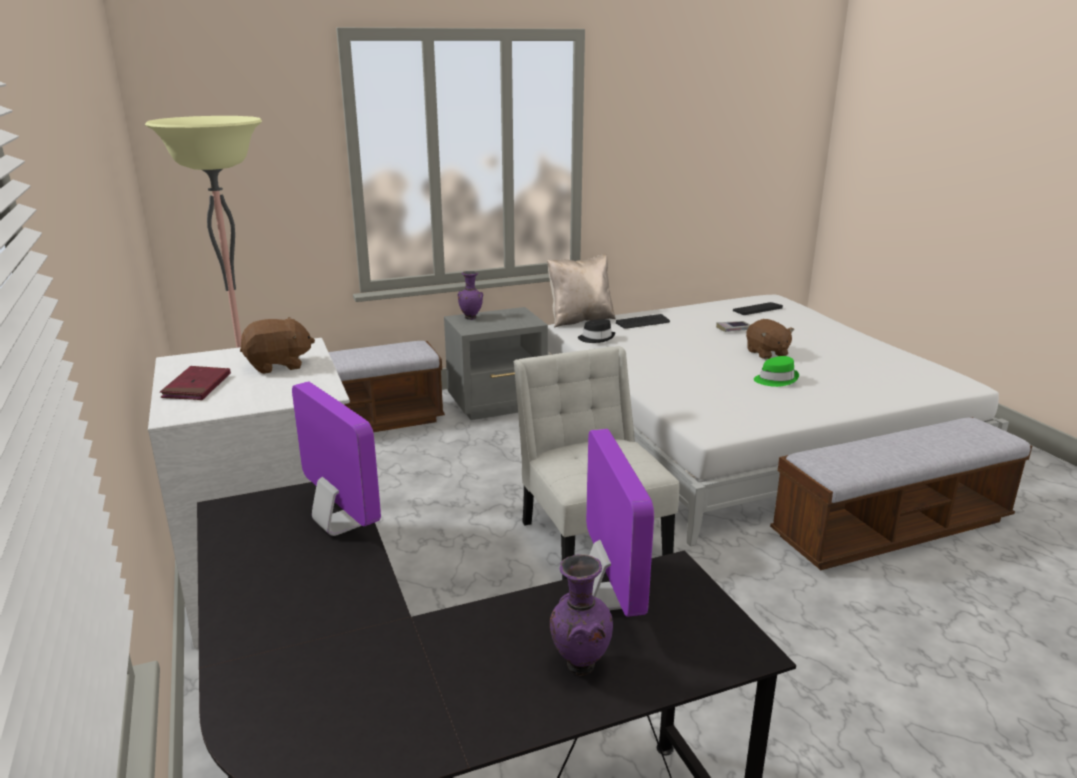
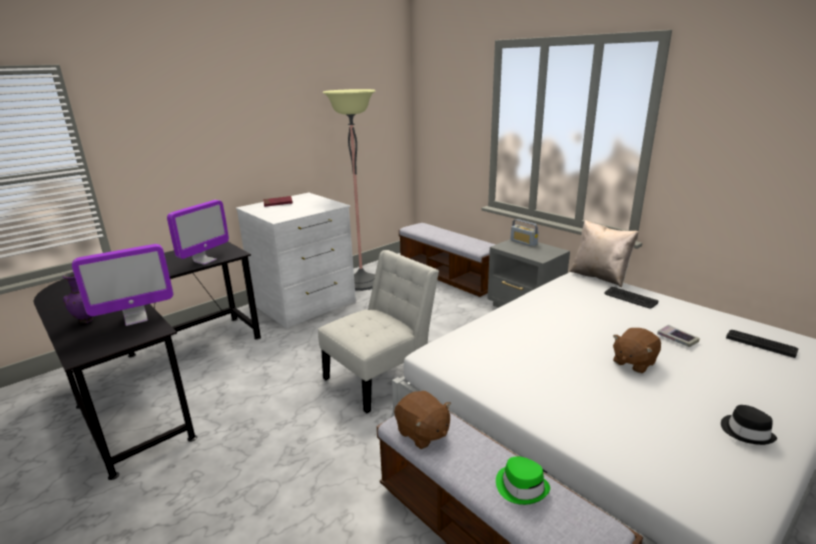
camera: 70 degrees right, 0 degrees up
(278, 365) = (308, 207): brown plush toy -> brown plush toy (422, 433)
(471, 318) = (523, 242): purple vase -> radio
(596, 338) = (567, 288): black hat -> black hat (746, 432)
(775, 379) = (568, 373): green hat -> green hat (521, 487)

